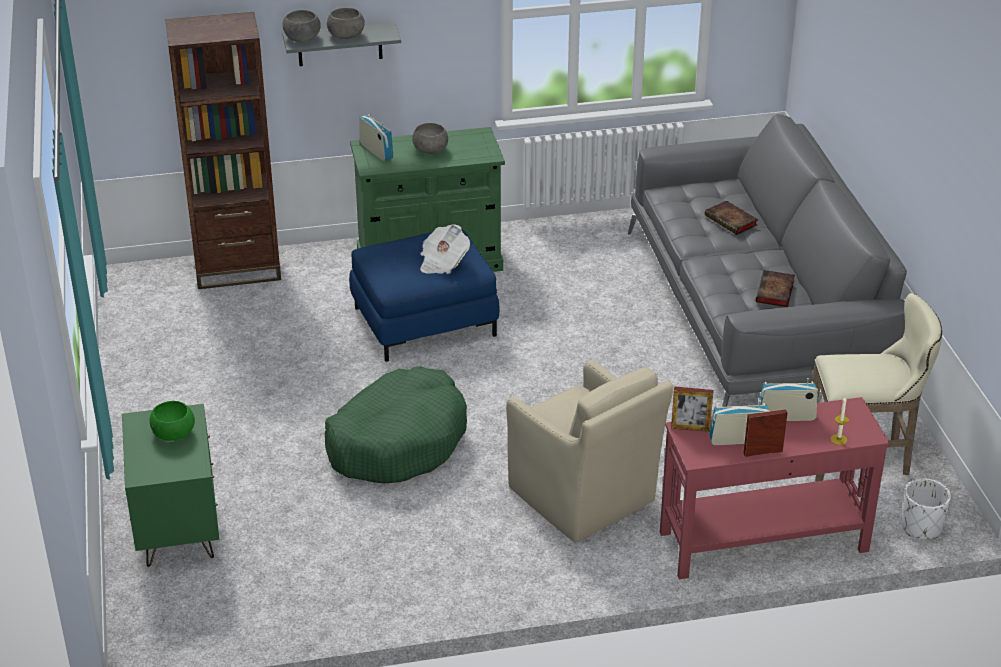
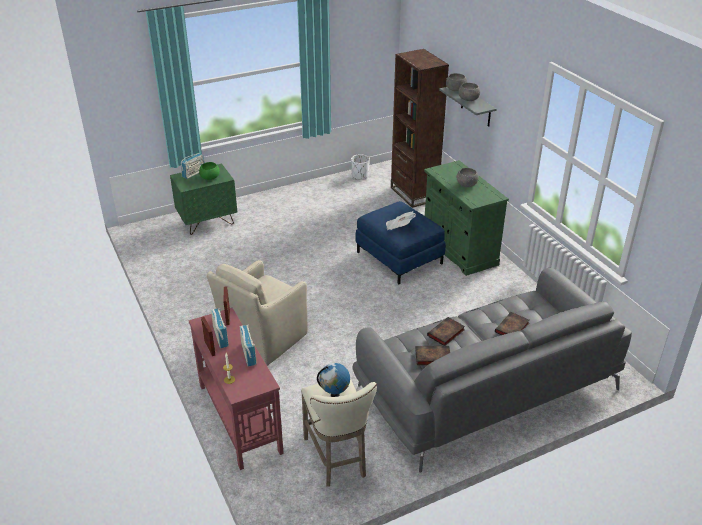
camera: 75 degrees right, 0 degrees up
(376, 151) = (453, 169): radio -> radio (194, 173)
(397, 441) = (290, 268): green dog bed -> none
(727, 273) = (445, 333): none -> book
(862, 366) = (335, 395): none -> globe
(921, 527) = (271, 497): white planter -> white planter (360, 176)

